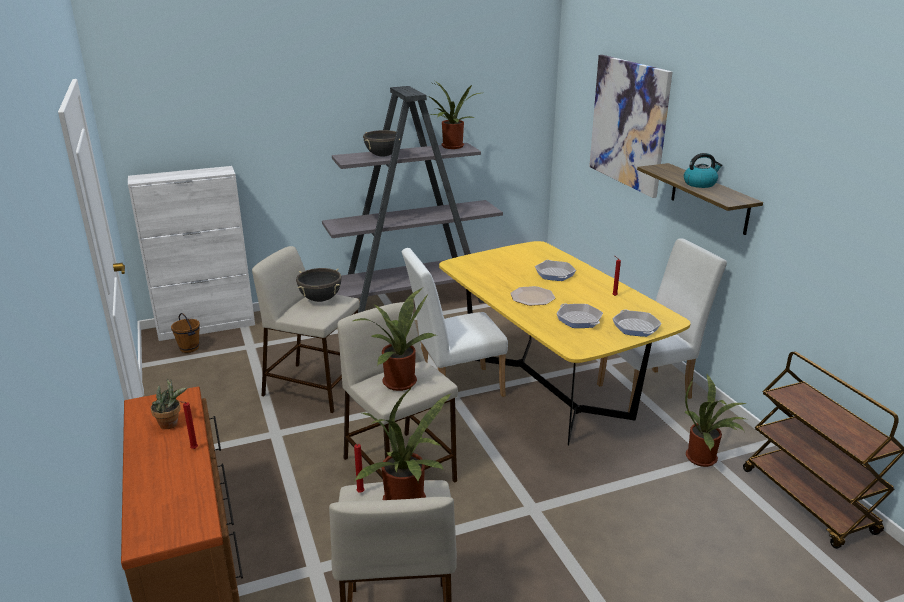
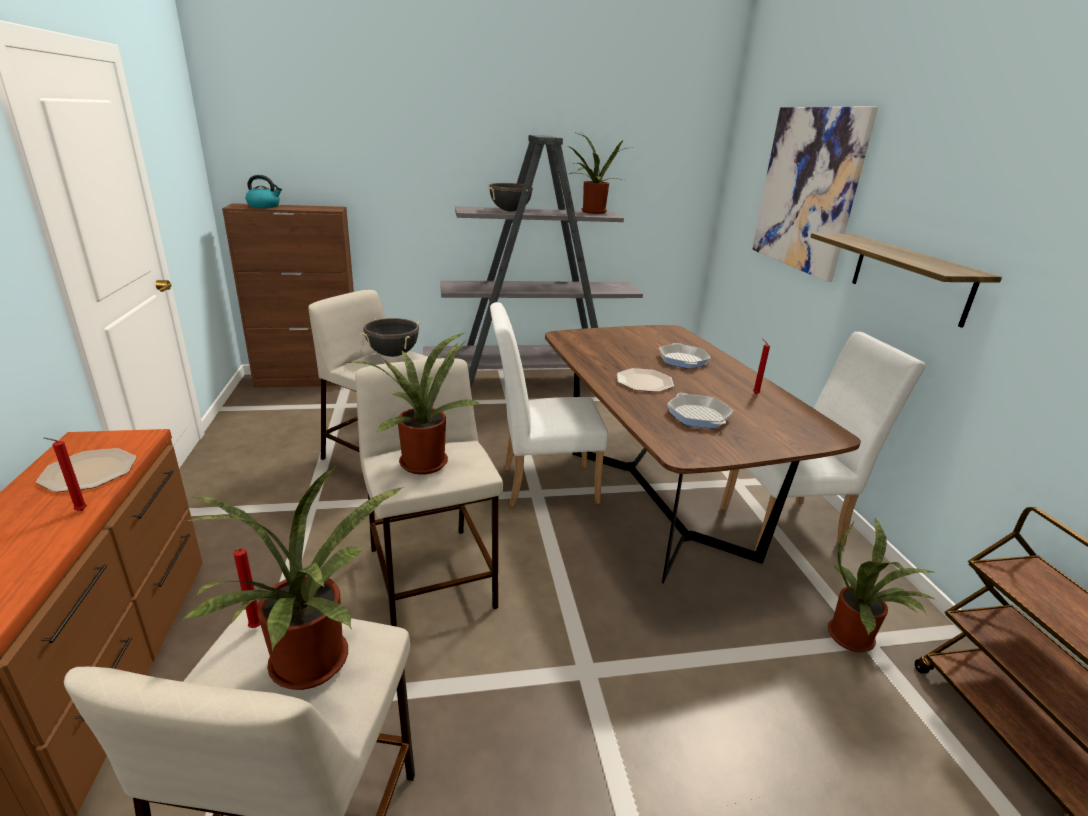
camera: 10 degrees right, 0 degrees up
(171, 424) = (88, 471): potted plant -> plate
(189, 348) = (278, 399): brown bucket -> none
(207, 326) = (309, 380): white cabinet -> brown cabinet
(547, 388) = (655, 502): yellow dining table -> brown dining table
(636, 327) = (777, 436): frying pan -> none
(700, 184) = (900, 253): kettle -> kettle (264, 206)

